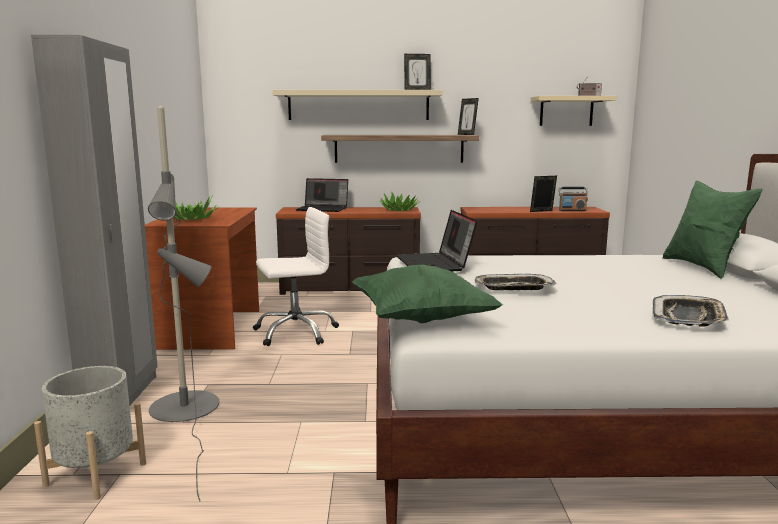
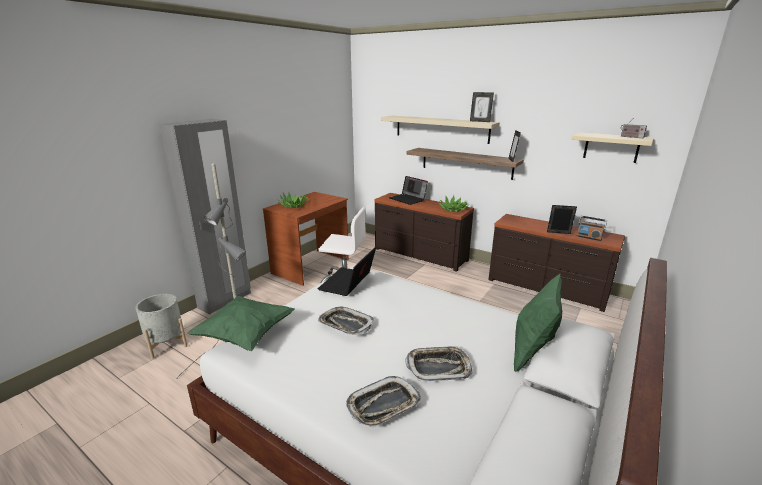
camera: 35 degrees right, 10 degrees up
(666, 289) = (438, 367): none -> tray

